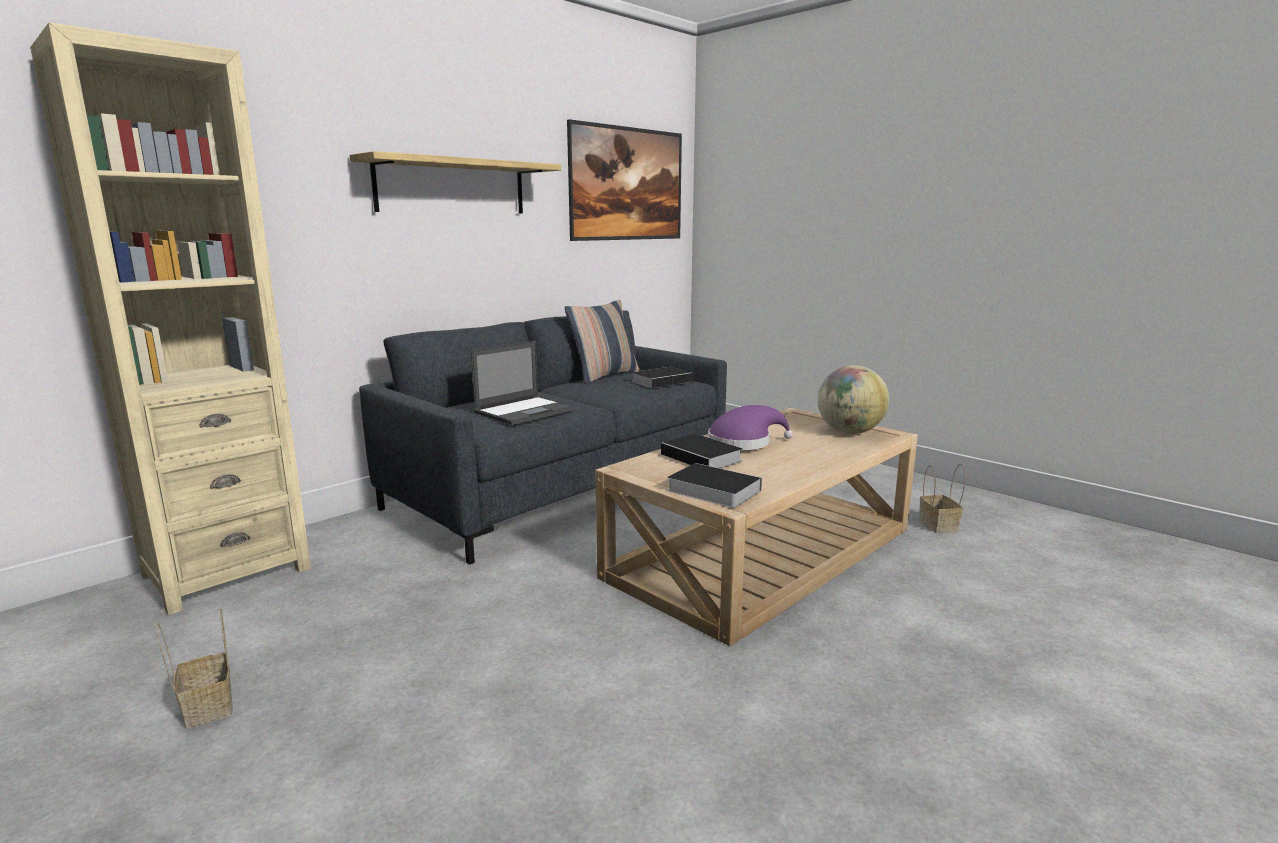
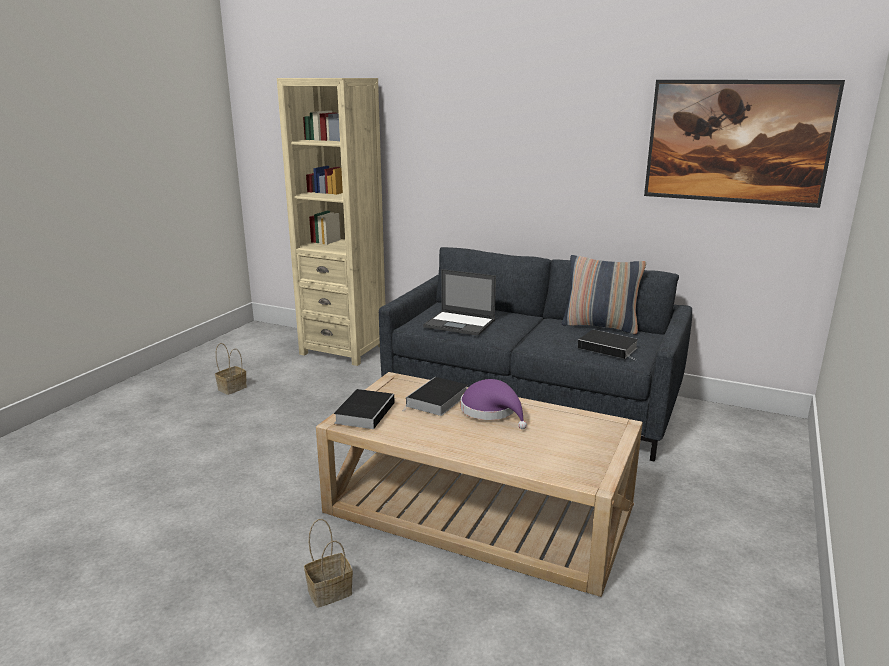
camera: 70 degrees right, 5 degrees up
(452, 187) = (527, 143): shelf -> none
(849, 432) = (580, 458): globe -> none
(939, 526) = (635, 624): basket -> basket (328, 593)

